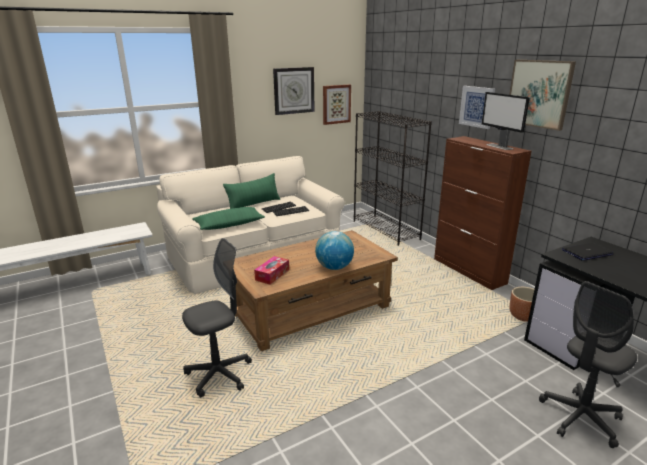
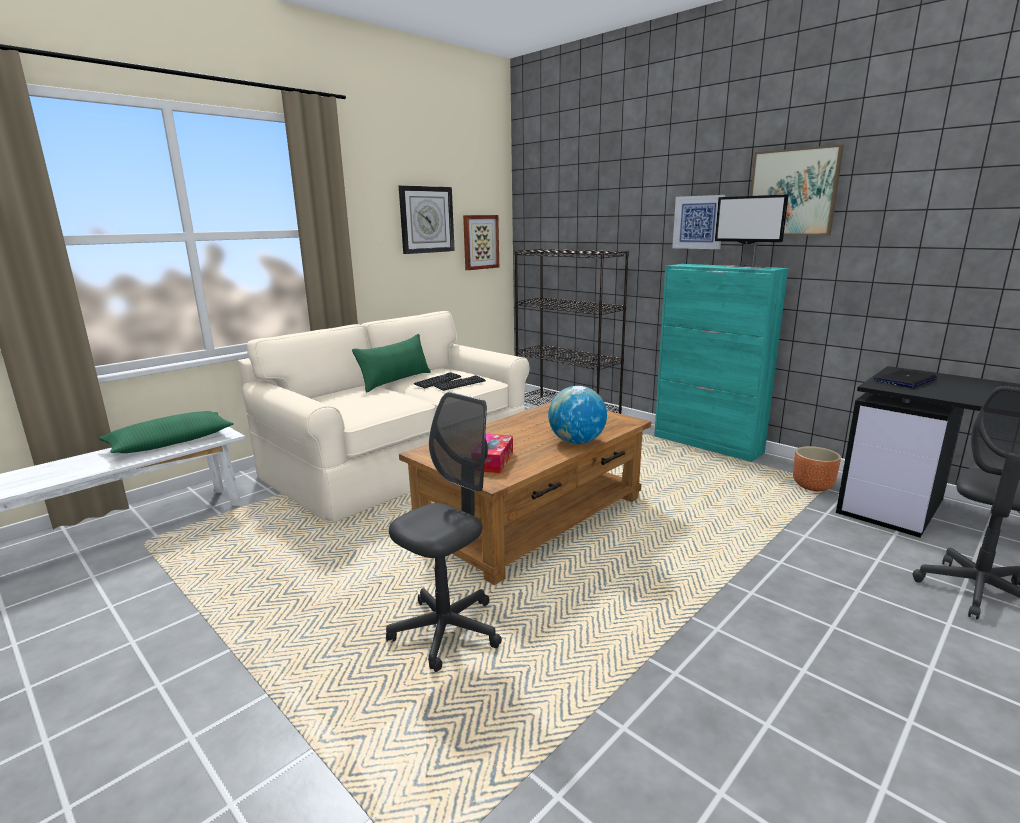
camera: 15 degrees left, 5 degrees down
(229, 225) = (378, 407): green pillow -> green pillow (171, 442)
(469, 271) = (707, 444): brown cabinet -> turquoise cabinet

